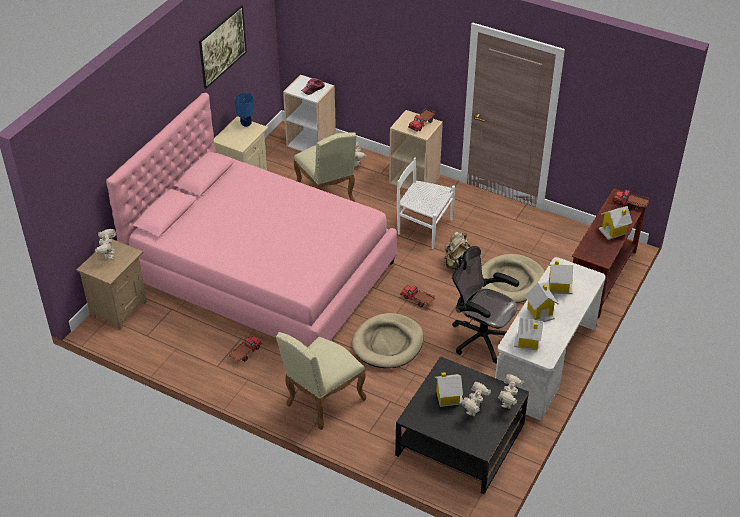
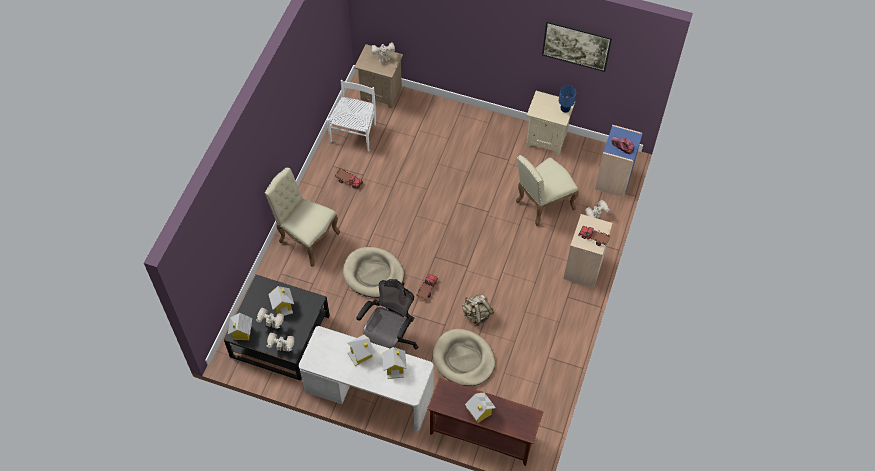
camera: 80 degrees right, 15 degrees up
(261, 271) = (438, 174): pink bed -> none
(312, 143) = (614, 180): white bookcase -> blue bookcase
(423, 228) = (518, 283): white chair -> white chair (355, 133)
(528, 342) = (325, 347): toy house -> toy house (241, 332)
(630, 204) = (521, 426): toy truck -> none

